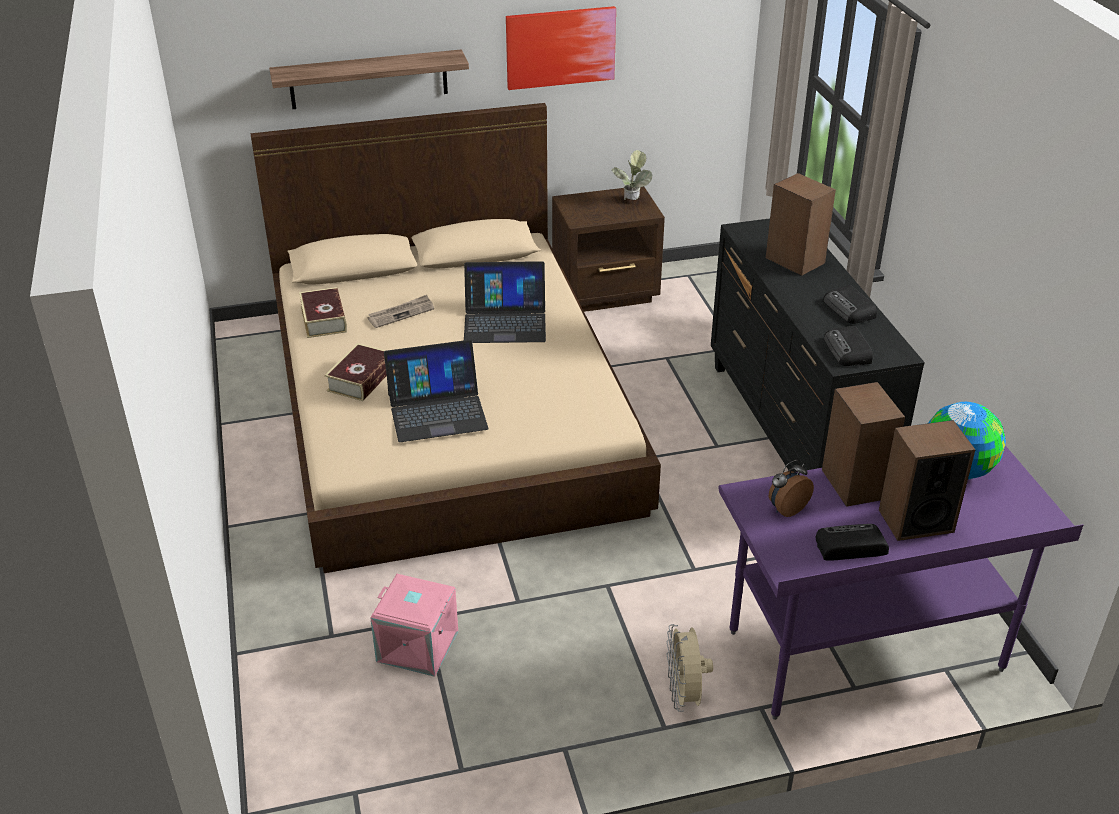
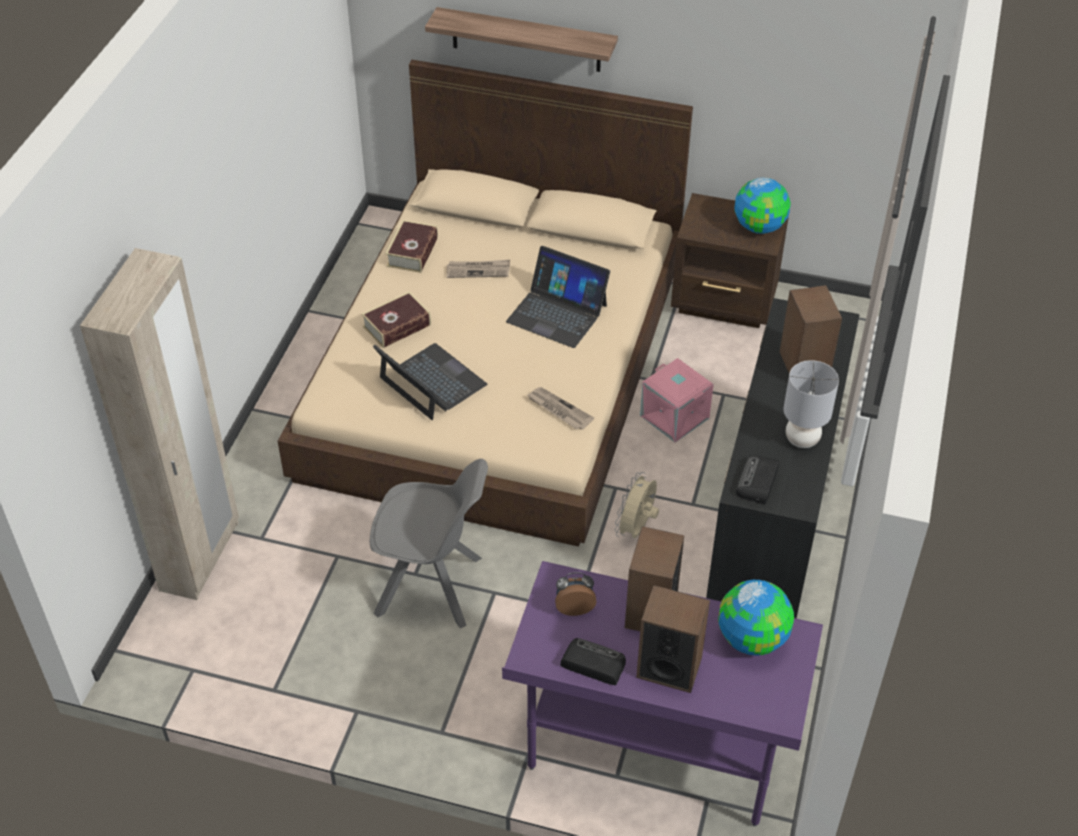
camera: 30 degrees right, 10 degrees up
(277, 680) = (201, 557): none -> beige wardrobe
(416, 647) = (313, 576): pink storage box -> pink storage box (673, 417)
(437, 411) = (431, 382): laptop -> laptop turned 150 degrees counterclockwise
(544, 605) = (432, 586): none -> grey chair
(560, 47) = (718, 58): picture -> none
(575, 392) = (559, 410): none -> newspaper
(631, 202) = (760, 227): potted plant -> globe
(684, 696) = (477, 715): beige fan -> beige fan (636, 529)
(849, 309) = (802, 440): radio -> grey table lamp

